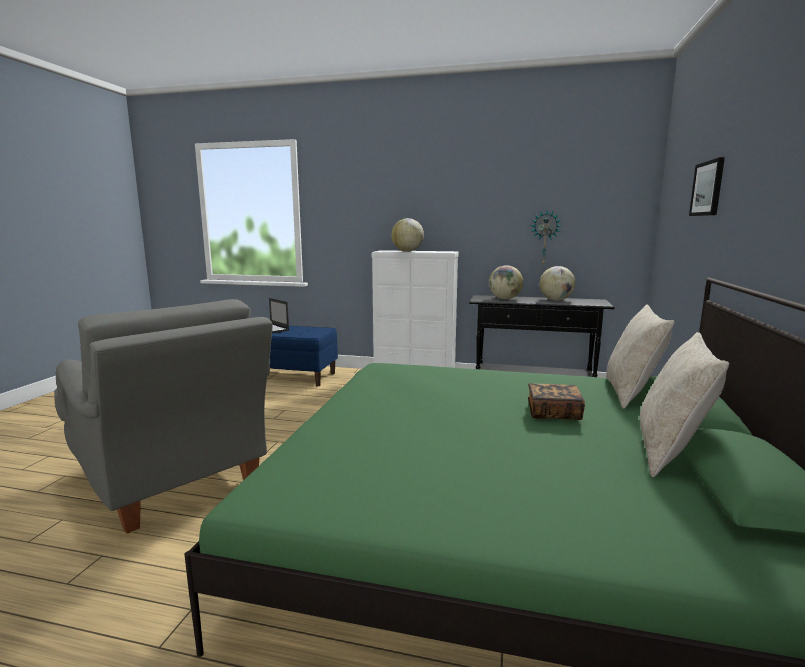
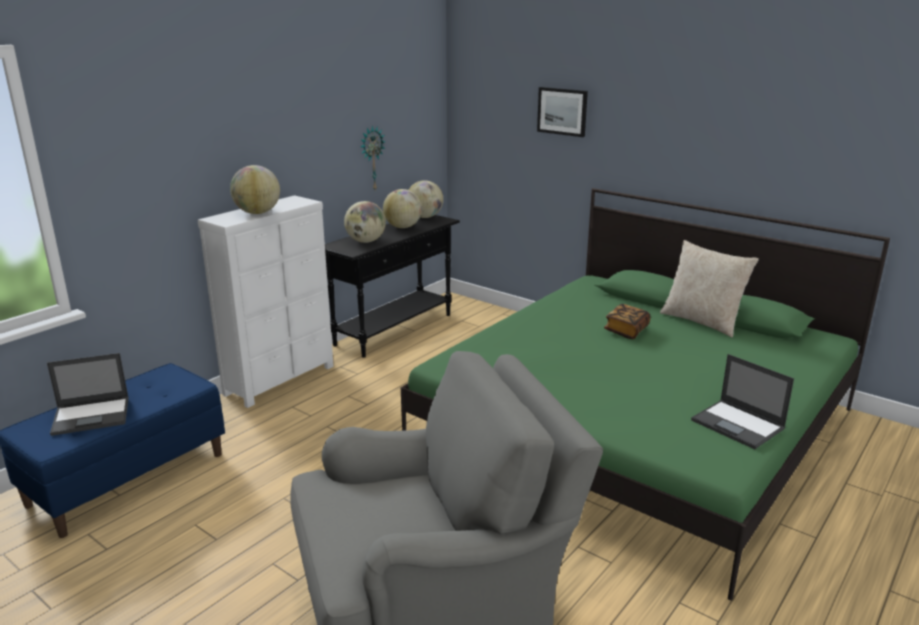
camera: 65 degrees left, 10 degrees up
(371, 500) = (738, 425): none -> laptop
(594, 300) = (425, 217): none -> globe
(631, 393) = (601, 295): beige pillow -> none

